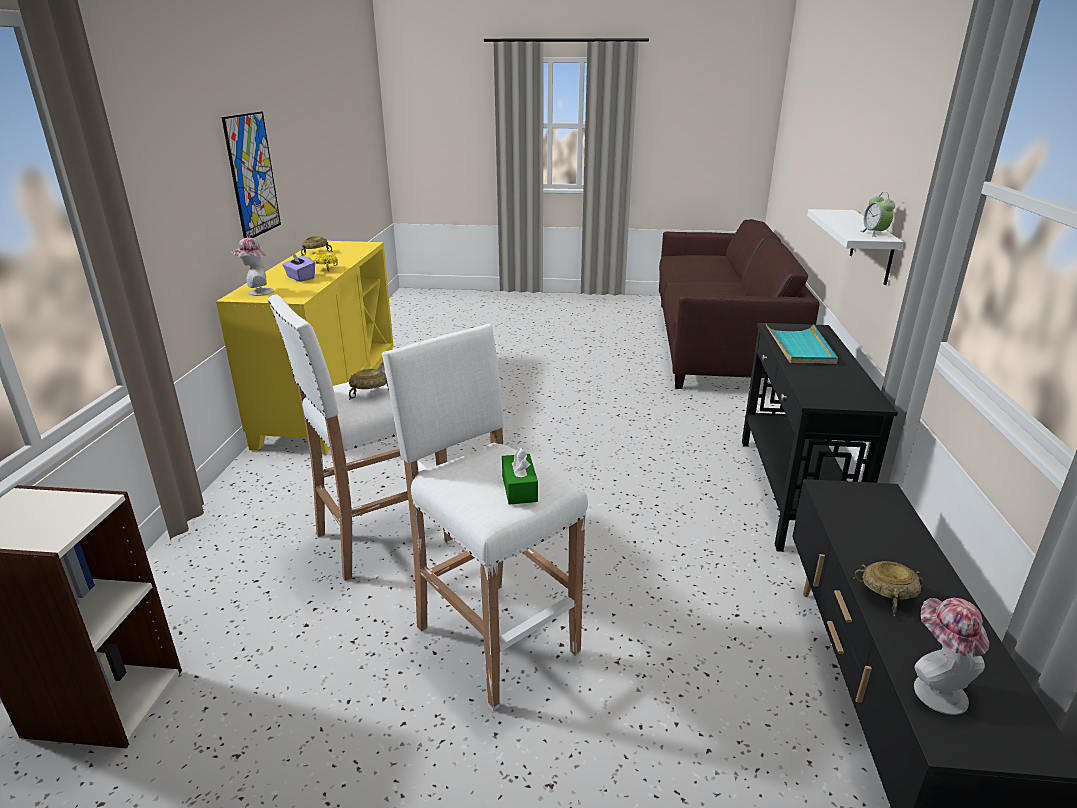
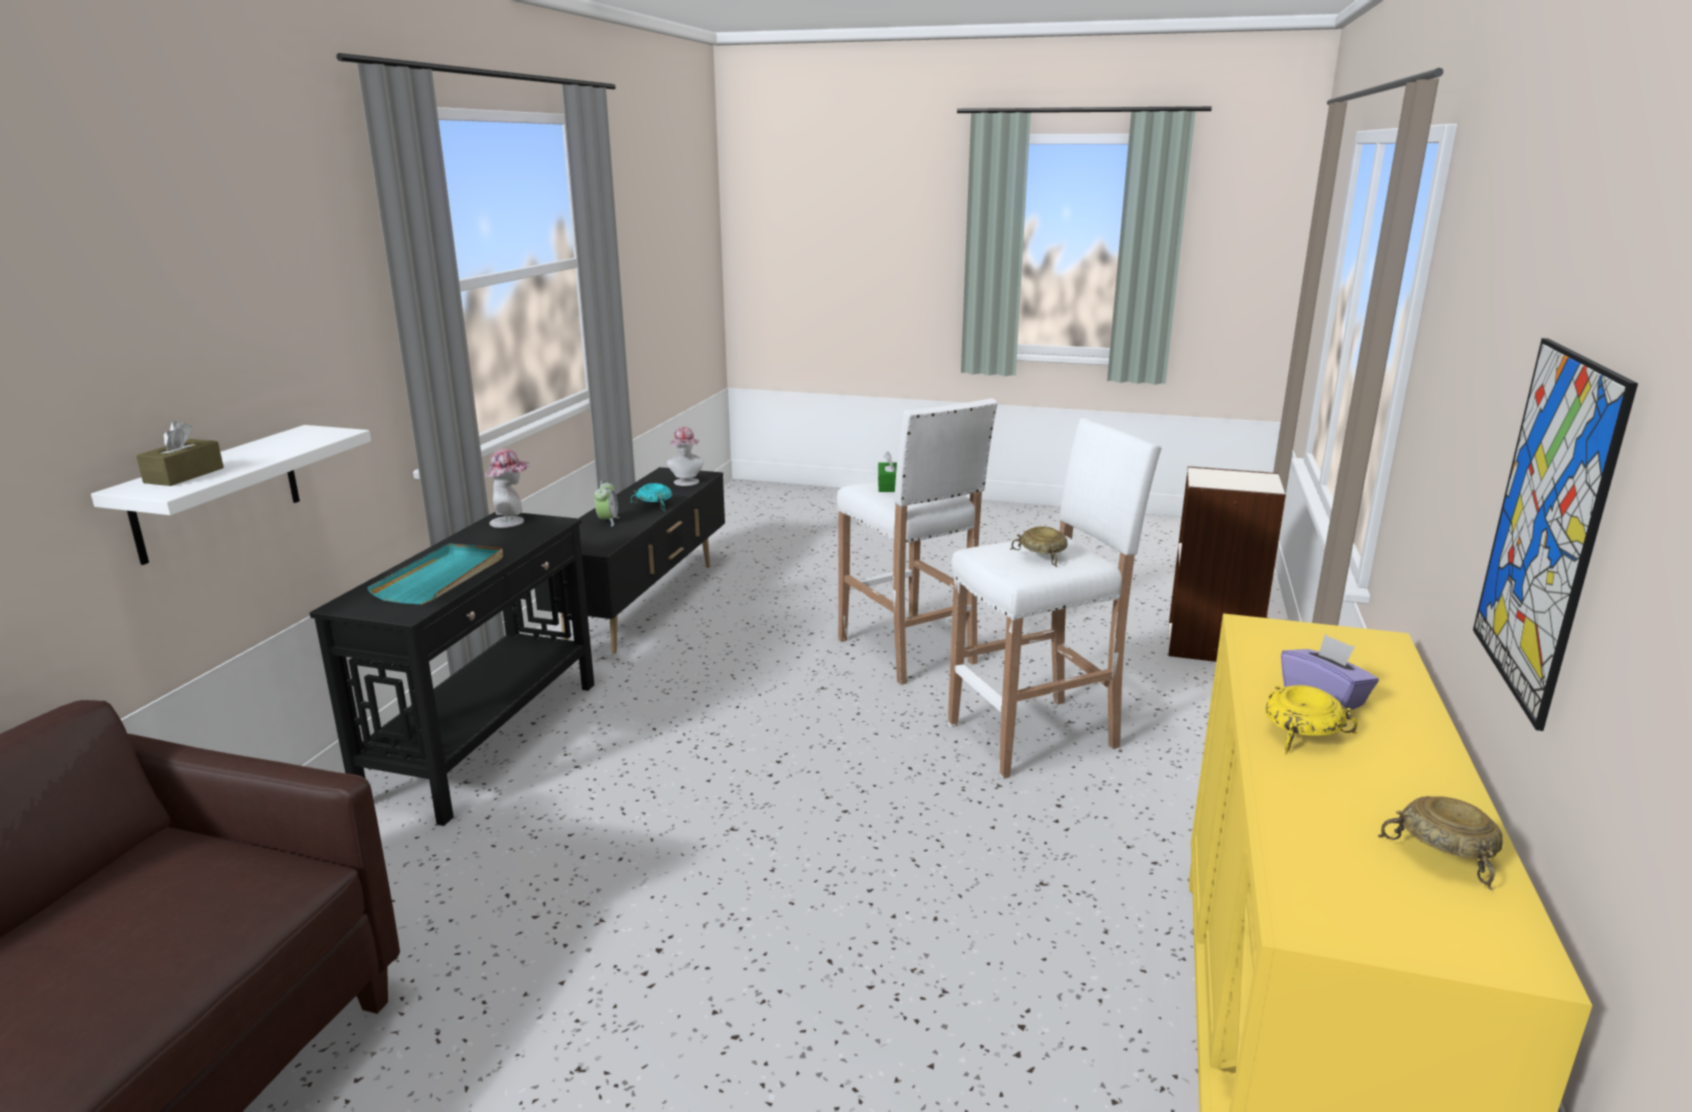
camera: 170 degrees left, 5 degrees down
(257, 292) = (1358, 651): hat -> hat (512, 521)
(844, 216) = (184, 475): none -> brown tissue box
(874, 233) = (293, 436): alarm clock -> alarm clock (608, 521)
(889, 595) = (654, 505): beige bowl -> turquoise bowl

